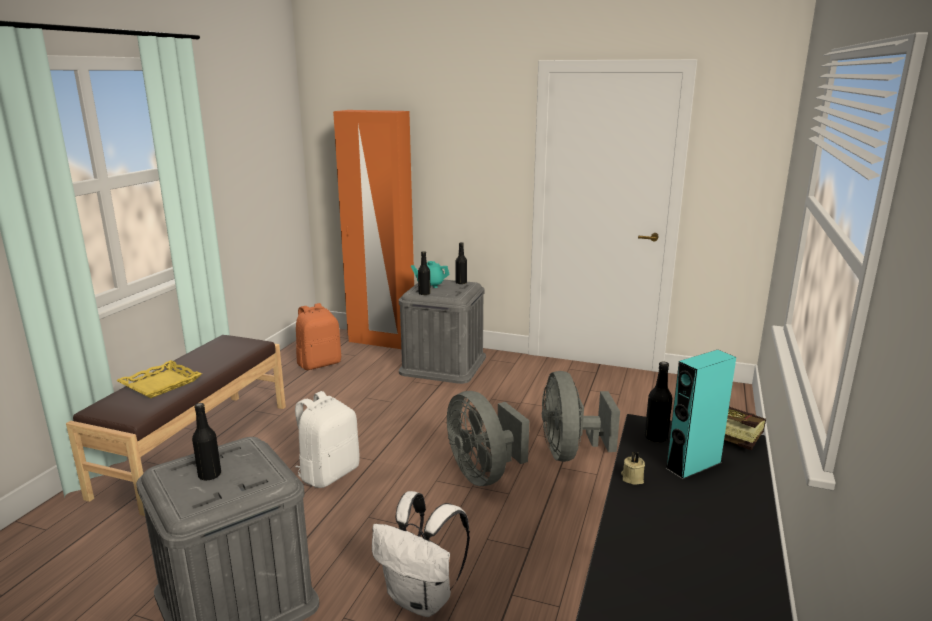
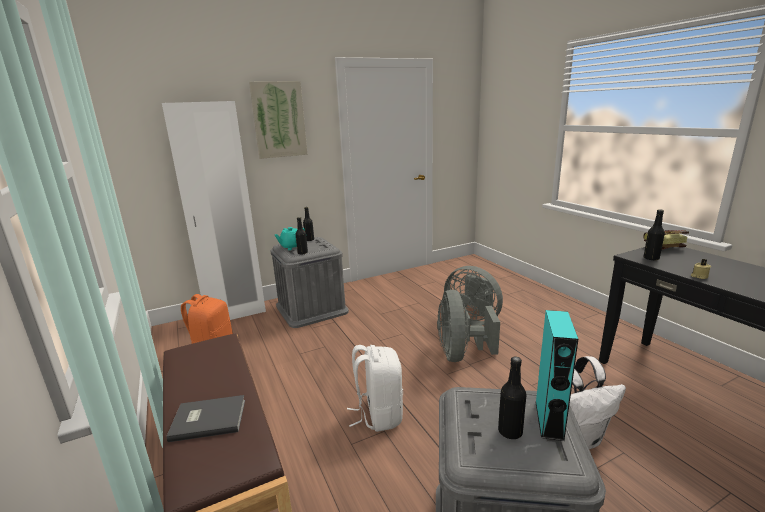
camera: 45 degrees left, 0 degrees up
(160, 384) = (208, 419): yellow tray -> grey book
(381, 341) = (235, 314): orange wardrobe -> white wardrobe
(460, 134) = (279, 120): none -> picture
(483, 473) = (460, 354): grey fan -> grey fan turned 75 degrees clockwise
(693, 465) = (690, 261): turquoise speaker -> turquoise speaker (549, 420)

